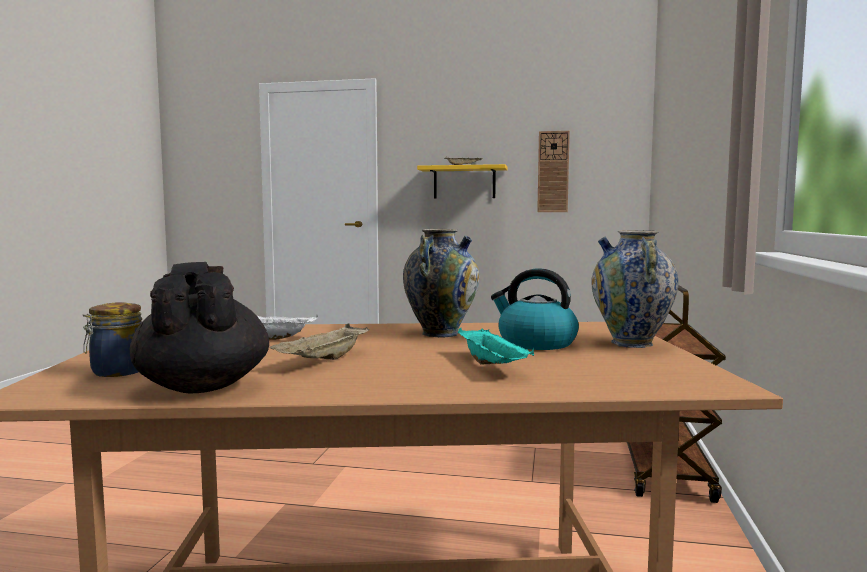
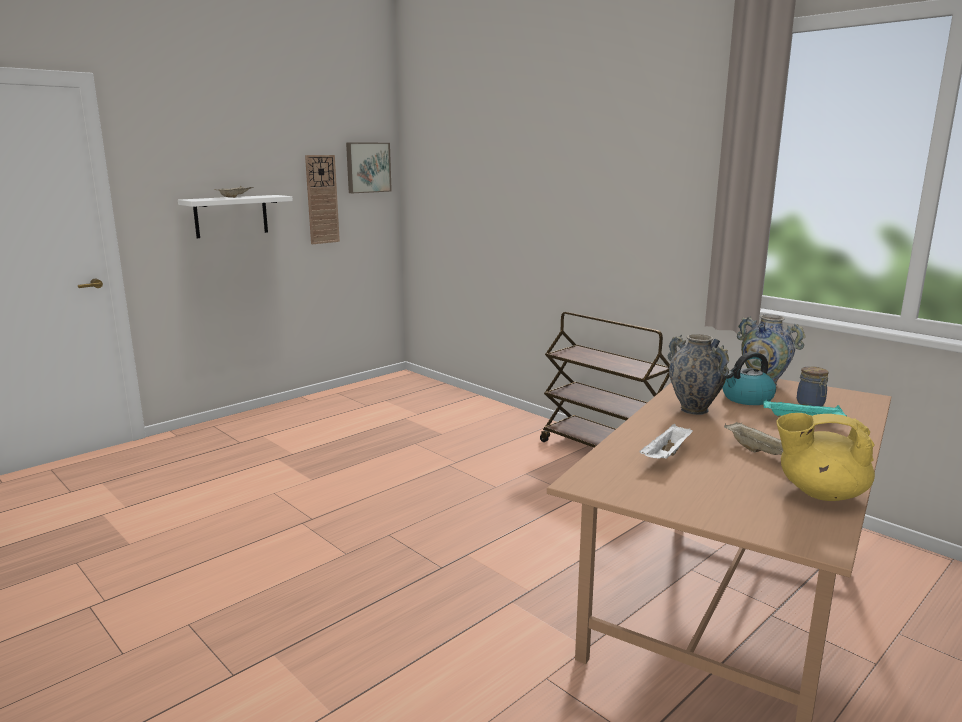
camera: 55 degrees left, 10 degrees up
(116, 372) = (761, 513): jar -> jar (811, 404)
(203, 386) = (820, 493): black teapot -> yellow teapot
(464, 182) = (231, 216): yellow shelf -> white shelf
(609, 142) = (367, 167): none -> picture

